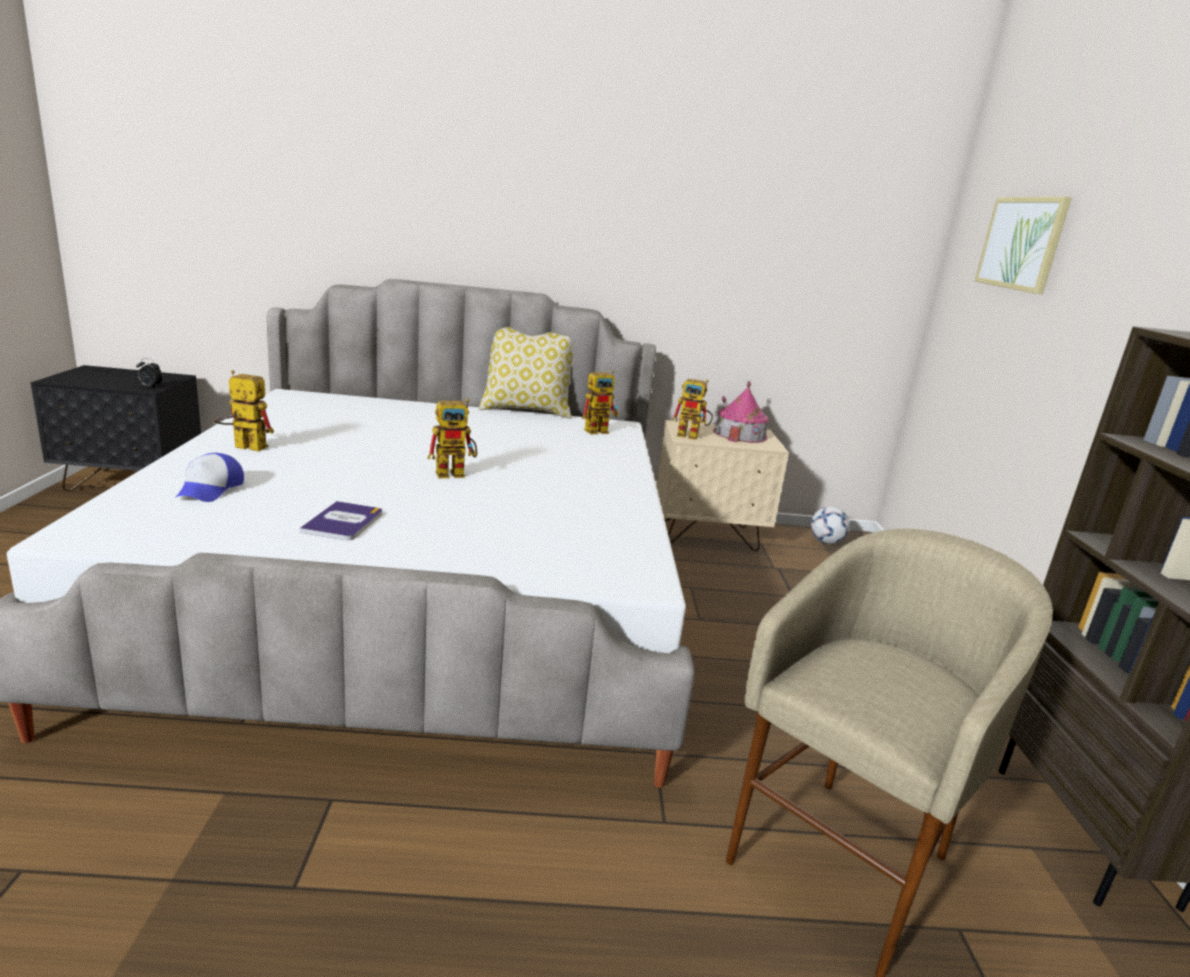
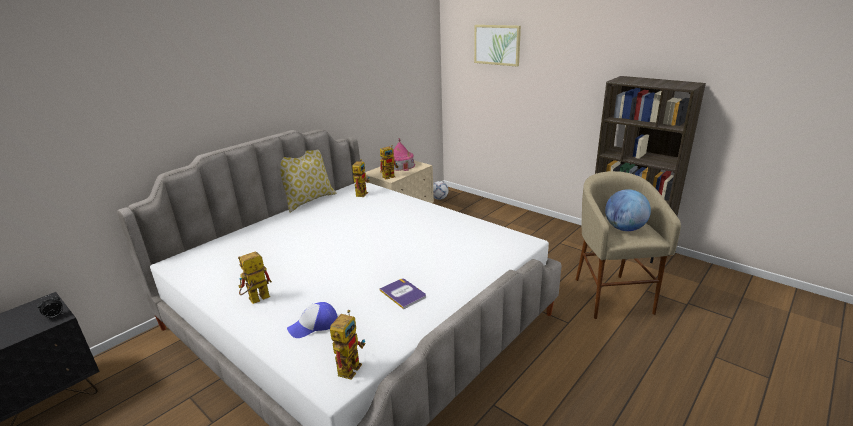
camera: 45 degrees left, 5 degrees up
(210, 489) = (314, 325): cap -> cap turned 105 degrees clockwise
(456, 473) = (373, 246): toy robot -> toy robot (350, 365)
(873, 679) = (624, 228): none -> globe

